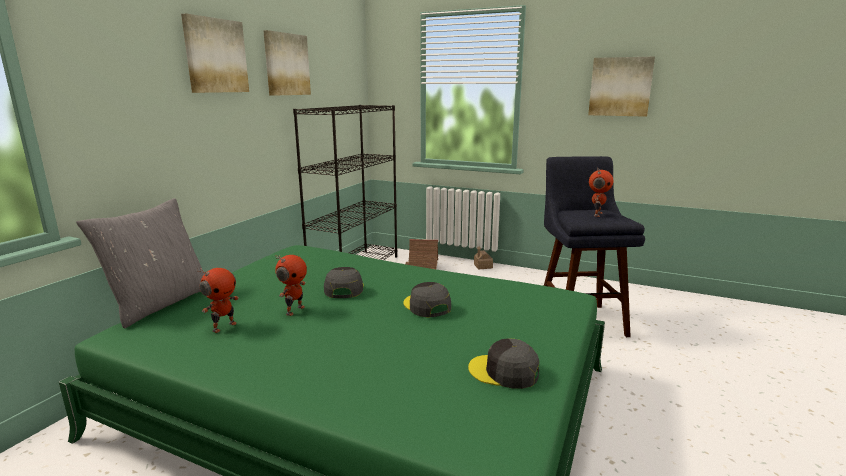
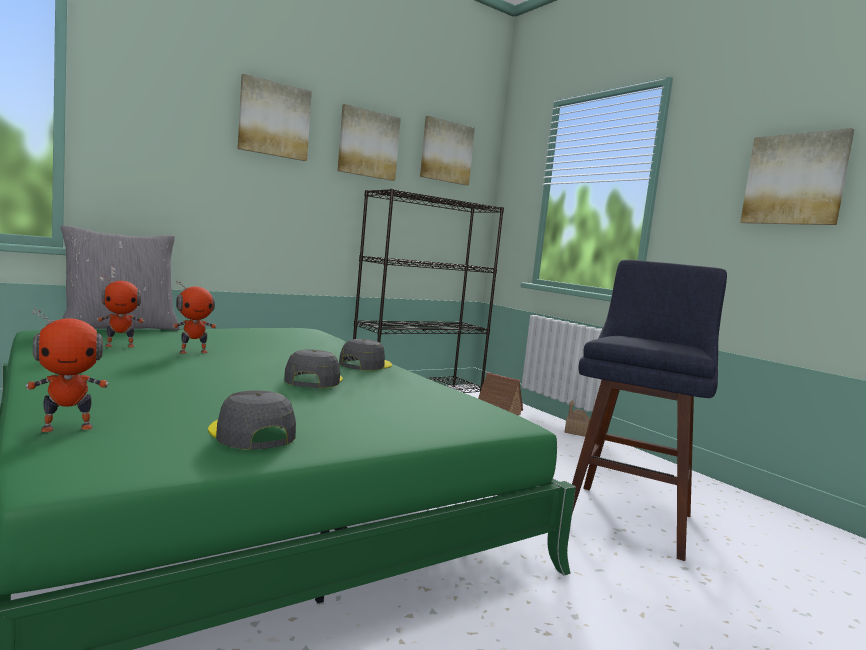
camera: 30 degrees right, 10 degrees down
(336, 59) = (446, 152): none -> picture
(343, 288) = (271, 353): grey cap -> grey cap (365, 364)
(597, 214) = (656, 341): toy robot -> toy robot (67, 427)

